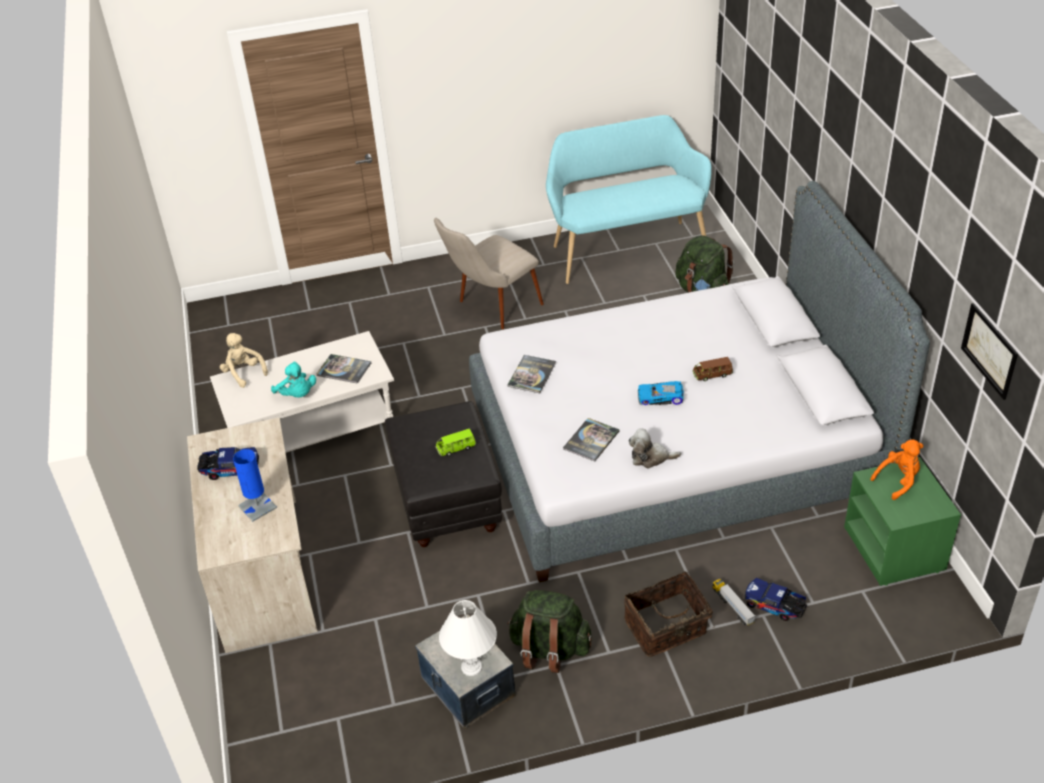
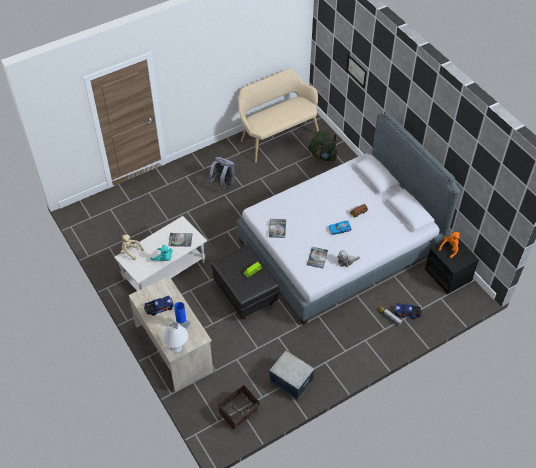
camera: 20 degrees left, 10 degrees up
(471, 667) = (297, 374): white table lamp -> white table lamp (176, 348)
(490, 309) = (223, 184): beige chair -> grey backpack
(549, 649) = (319, 355): green backpack -> none
(626, 248) = (277, 136): turquoise bench -> beige bench
(667, 628) = (366, 334): basket -> basket (239, 412)
(895, 549) = (448, 275): green nightstand -> black nightstand
(989, 350) = (490, 196): picture -> picture (356, 71)

